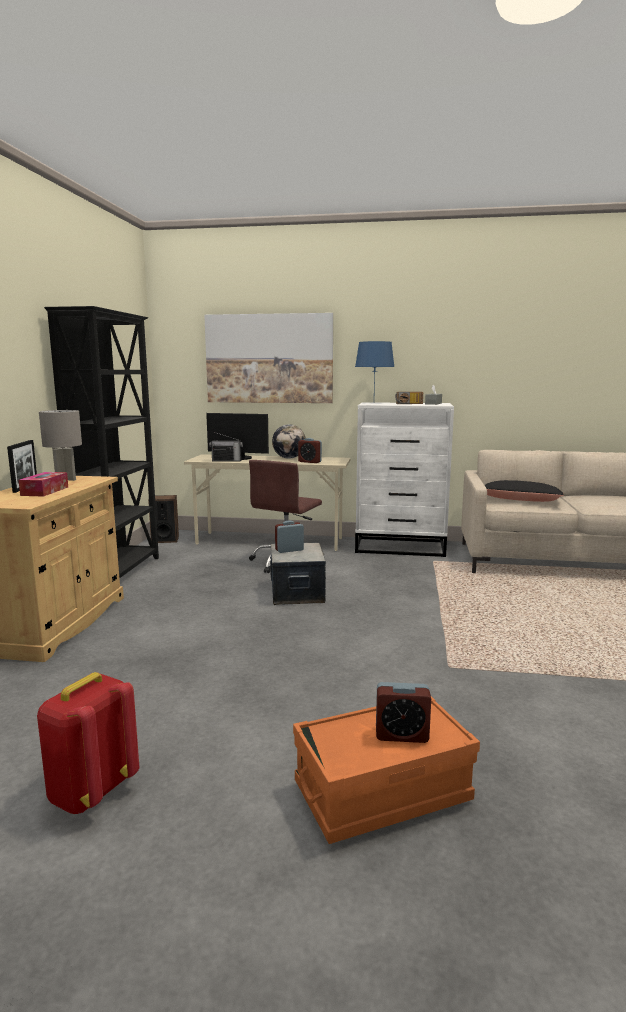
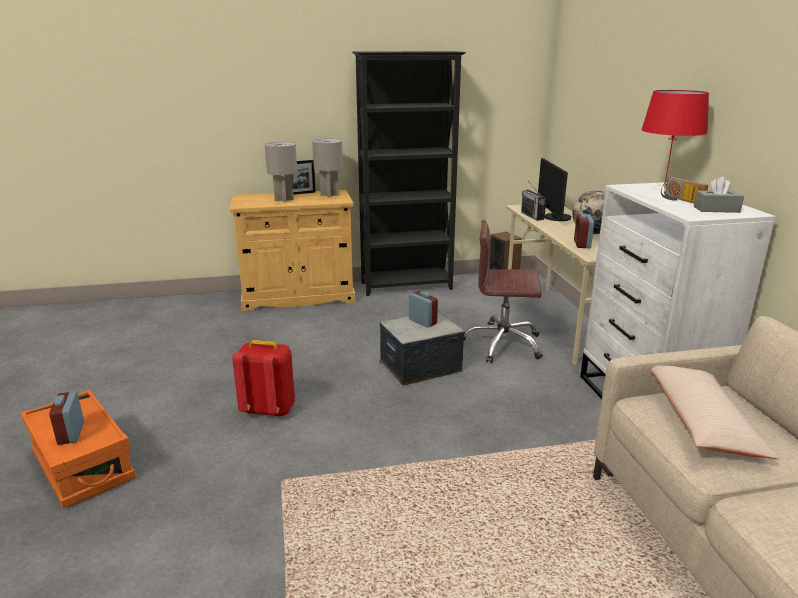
camera: 70 degrees right, 10 degrees up
(45, 491) = (284, 200): tissue box -> grey table lamp
(91, 791) = (101, 368): red backpack -> red backpack (268, 410)
(269, 359) = (617, 100): picture -> none
(373, 403) = (664, 186): blue table lamp -> red table lamp
(520, 500) = (701, 422): black pillow -> beige pillow

